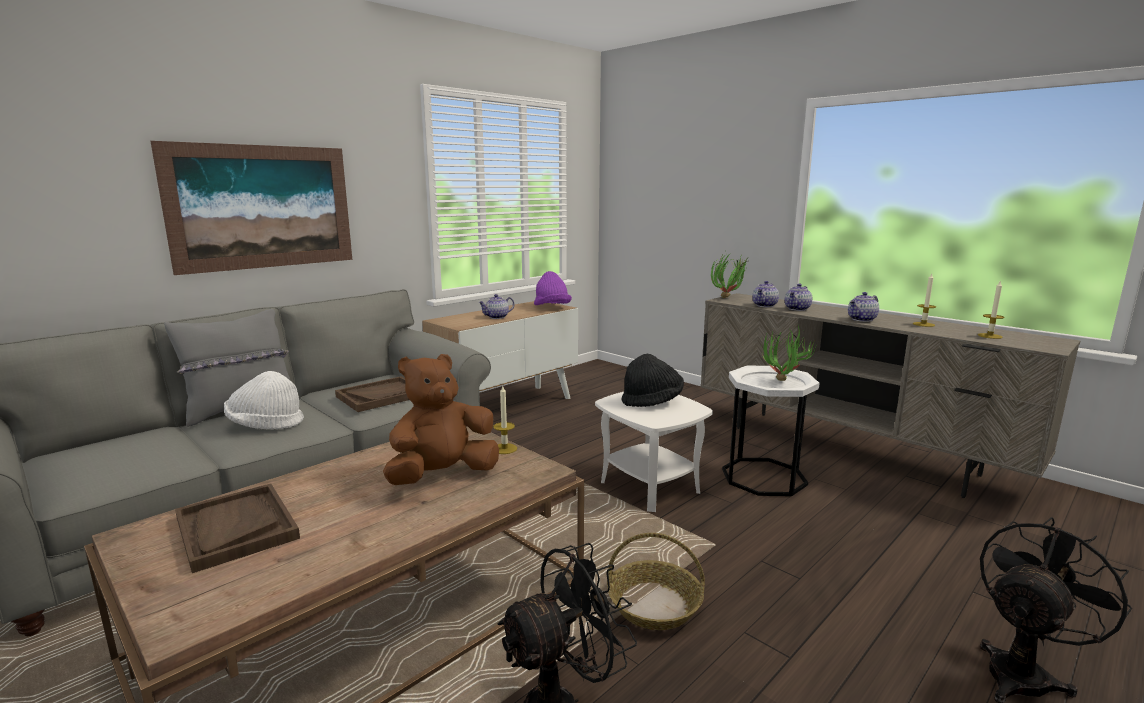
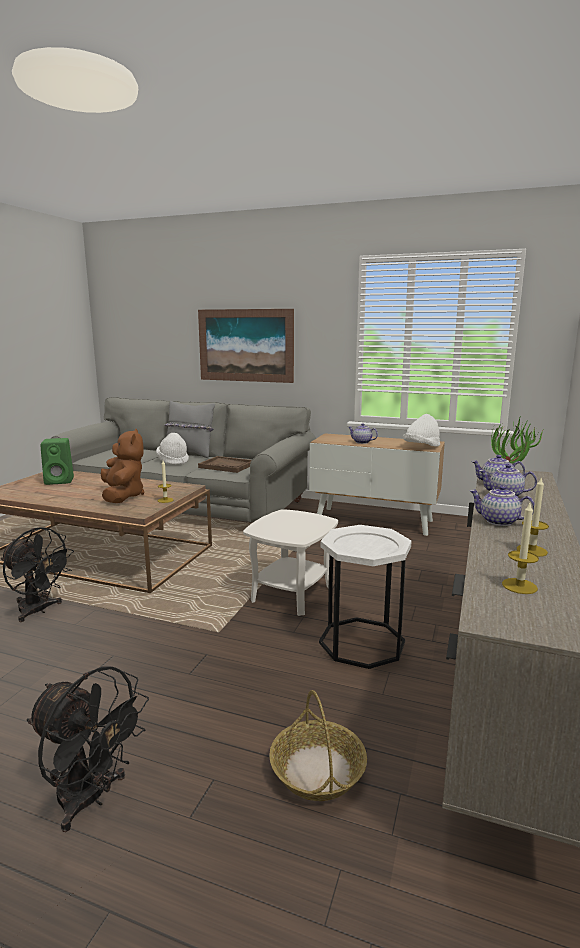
camera: 65 degrees right, 0 degrees up
(236, 528) = (60, 481): brown tray -> green speaker
(442, 475) = (123, 496): brown plush toy -> brown plush toy turned 45 degrees clockwise
(552, 308) = (421, 447): purple hat -> white hat
(652, 401) = (301, 523): black hat -> none
(653, 605) = (131, 620): basket -> basket (317, 770)
(783, 383) = (368, 550): potted plant -> none

